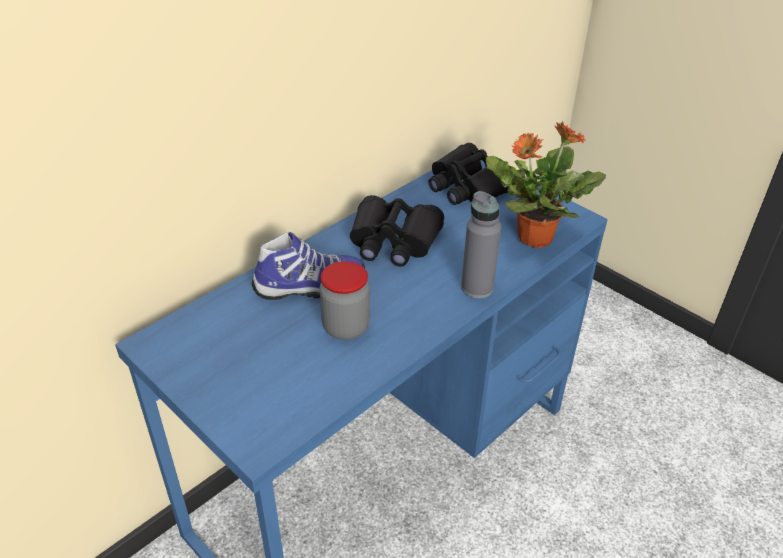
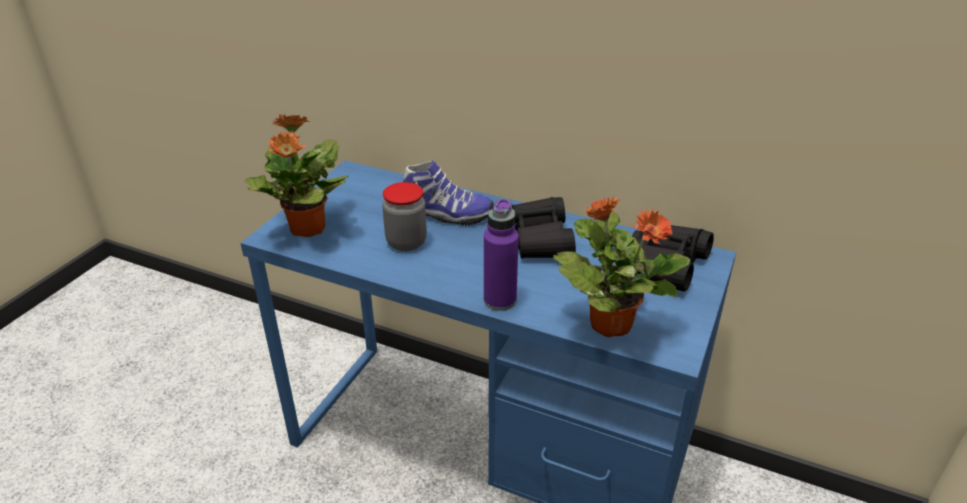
camera: 70 degrees right, 5 degrees down
(265, 406) = (307, 229): none -> potted plant
(310, 287) = (444, 215): shoe -> shoe turned 45 degrees counterclockwise
(477, 288) = (500, 300): grey bottle -> purple bottle

